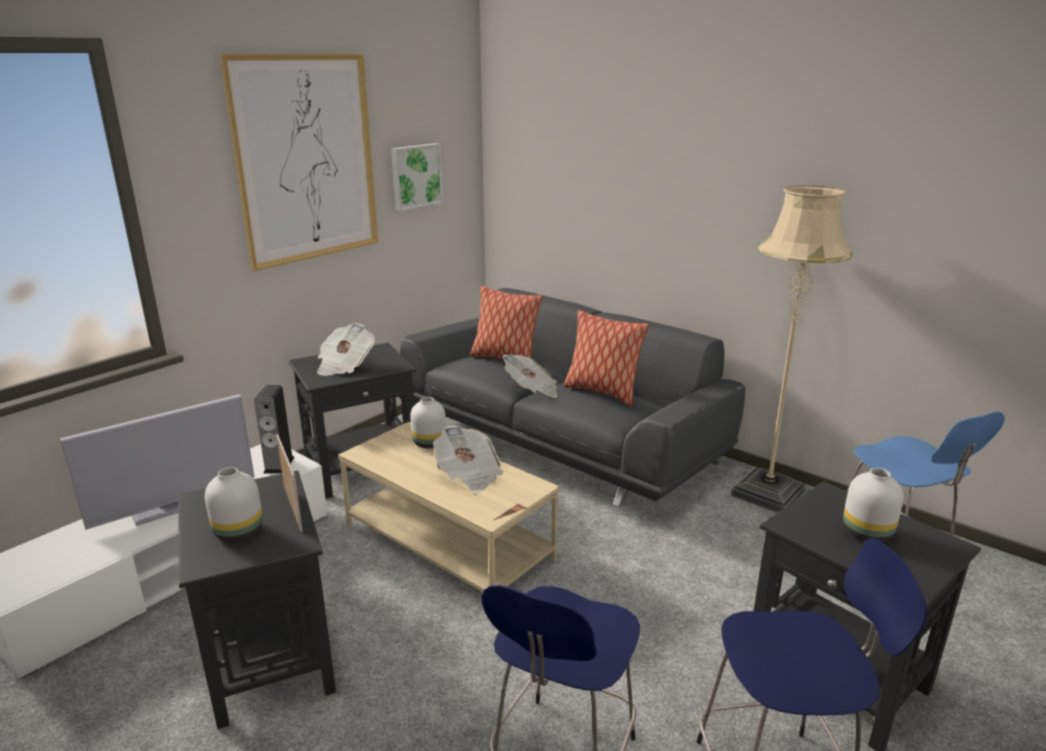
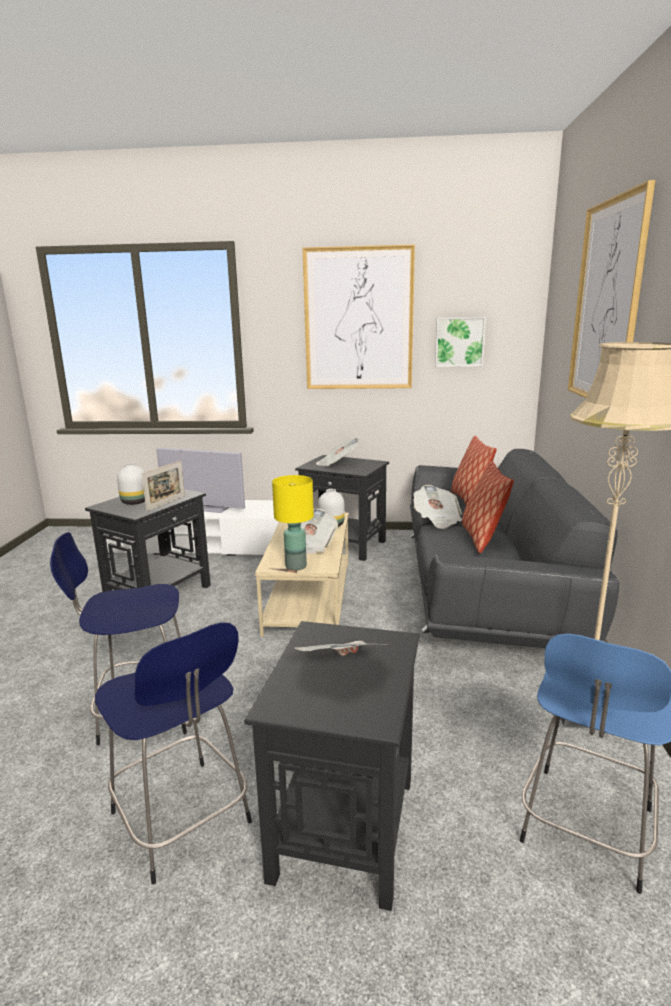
camera: 55 degrees right, 5 degrees down
(279, 465) = (269, 510): speaker -> none
(510, 501) = (296, 566): none -> yellow table lamp
(647, 137) = (606, 303): none -> picture
(865, 532) = (344, 668): white vase -> newspaper

